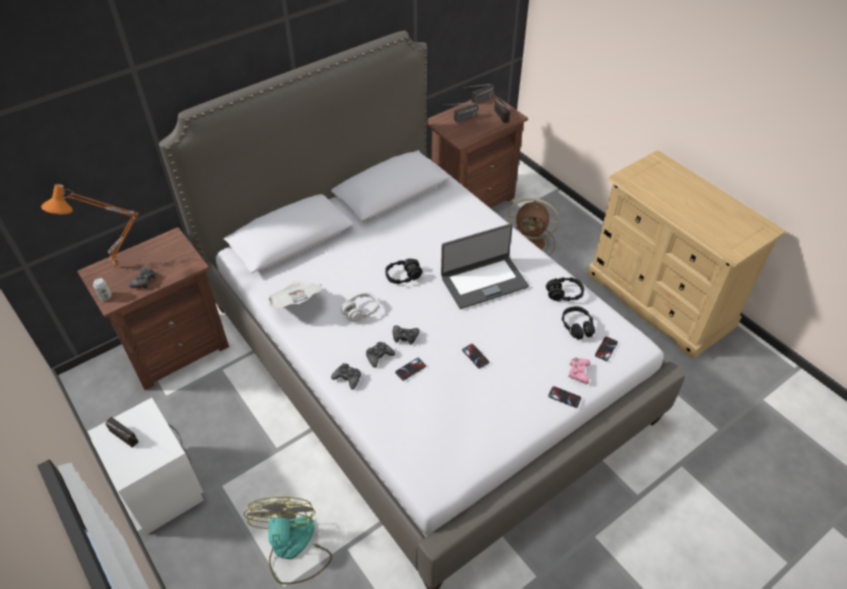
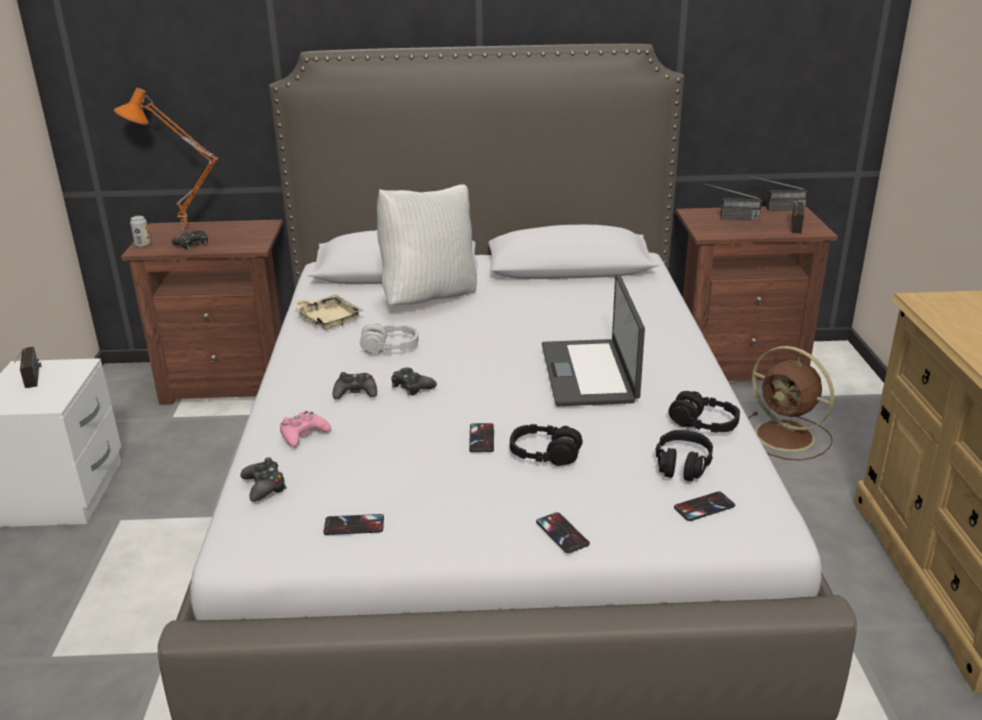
camera: 35 degrees right, 20 degrees down
(293, 549) = (109, 622): fan -> none
(296, 303) = (328, 319): newspaper -> beige tray
(338, 256) = (429, 298): none -> white pillow
(347, 378) = (291, 398): black game controller -> black game controller (264, 486)
(403, 276) = (486, 335): black headphones -> black headphones (545, 454)
(410, 369) = (375, 416): phone -> phone (354, 525)
(483, 281) = (590, 373): laptop -> laptop turned 75 degrees clockwise
(578, 372) = (621, 514): pink game controller -> pink game controller (303, 435)

